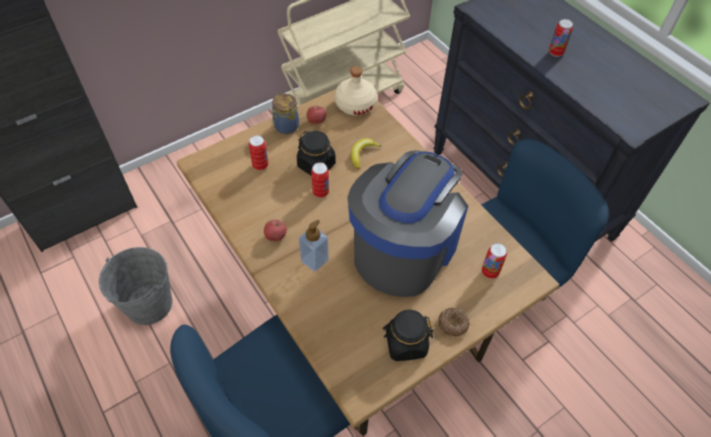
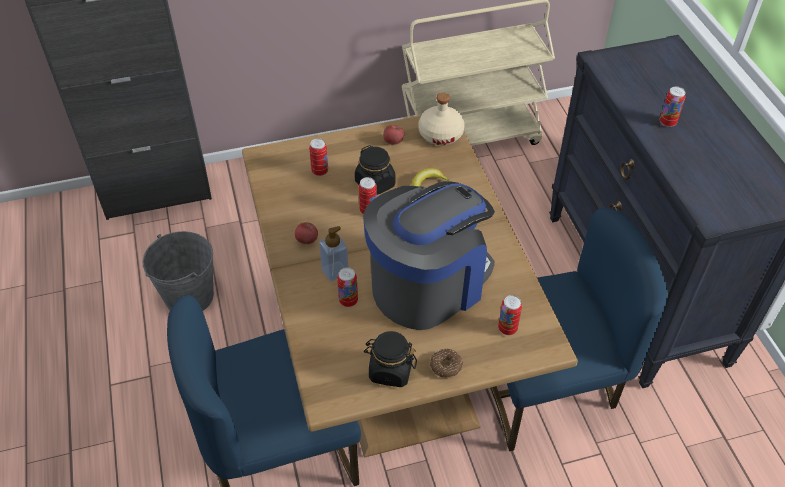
camera: 20 degrees right, 5 degrees down
(285, 127) = (360, 140): jar -> none
(339, 286) = (348, 301): none -> can

